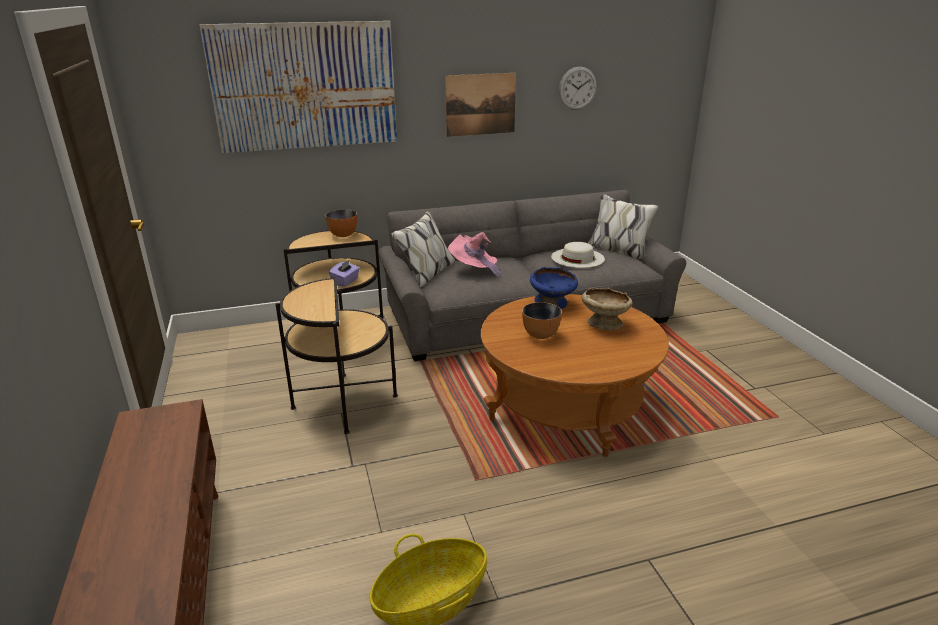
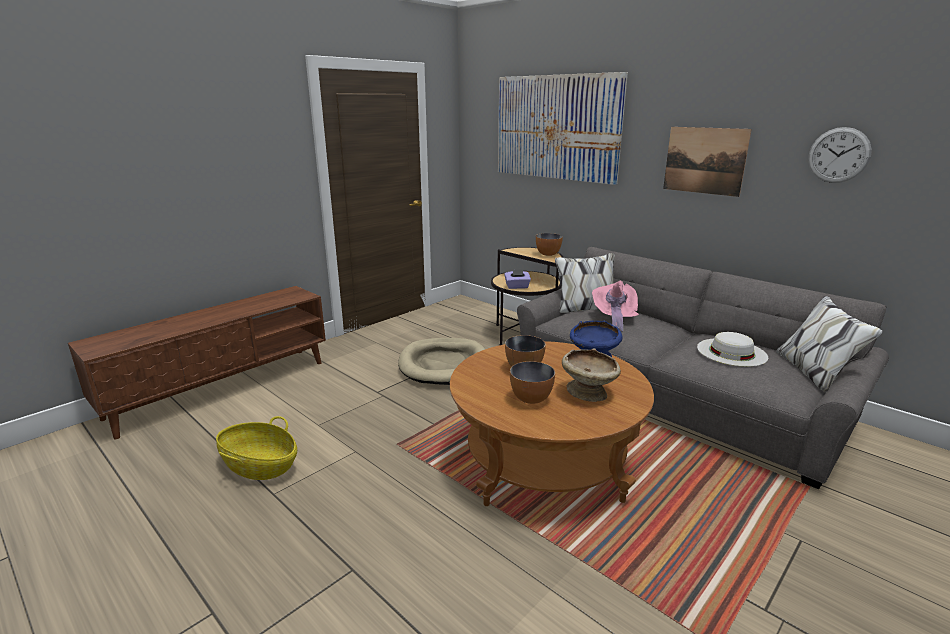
camera: 60 degrees right, 5 degrees down
(345, 402) = (444, 365): side table -> beige dog bed
(597, 349) = (531, 399): none -> bowl

